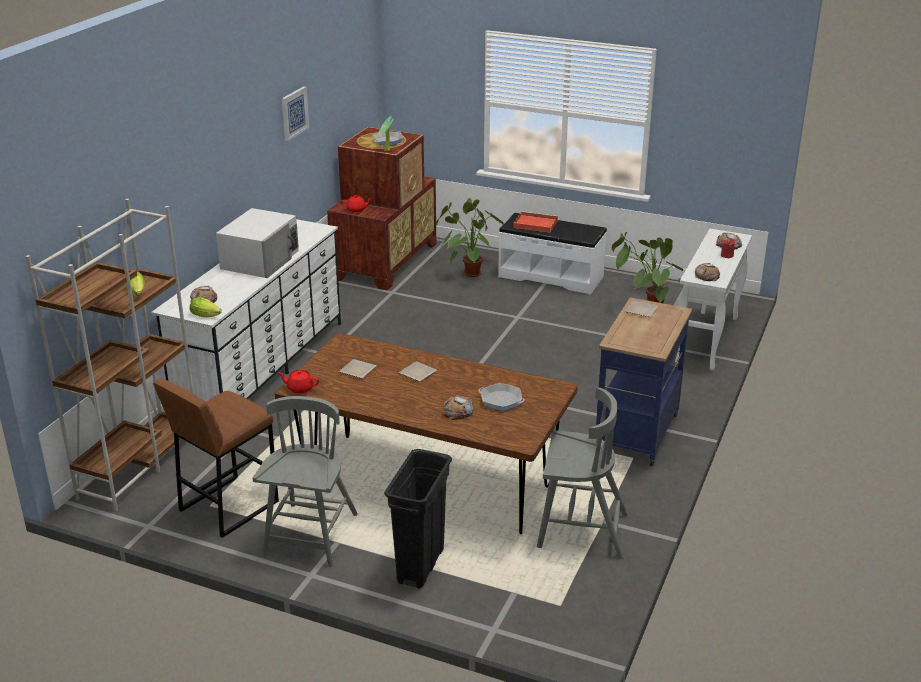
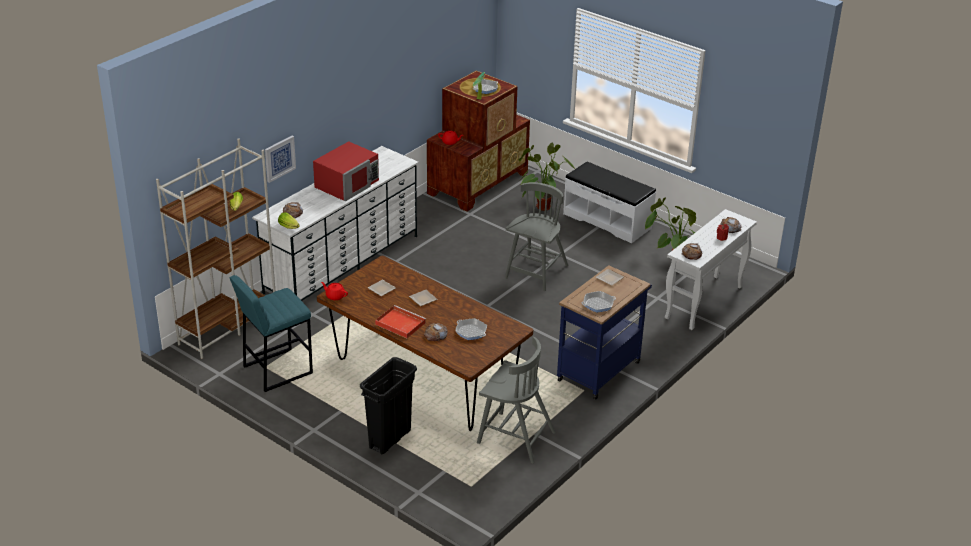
camera: 15 degrees right, 5 degrees up
(227, 507) = (276, 370): brown stool -> turquoise stool
(261, 259) = (347, 183): white microwave -> red microwave
(294, 113) = (399, 65): picture -> picture (279, 158)
(310, 536) = (324, 403): grey chair -> grey chair (536, 272)
(534, 224) = (596, 175): red tray -> red tray (399, 323)
(647, 340) = (598, 304): none -> frying pan

